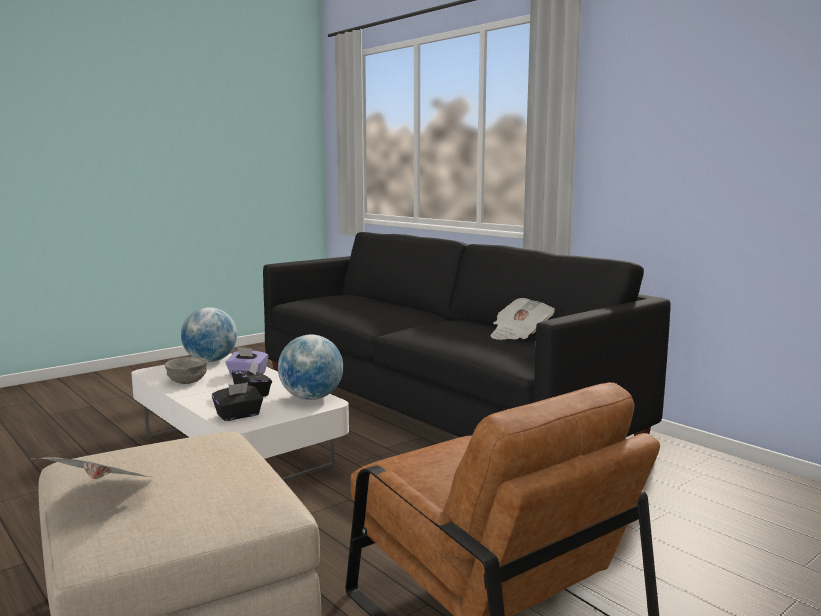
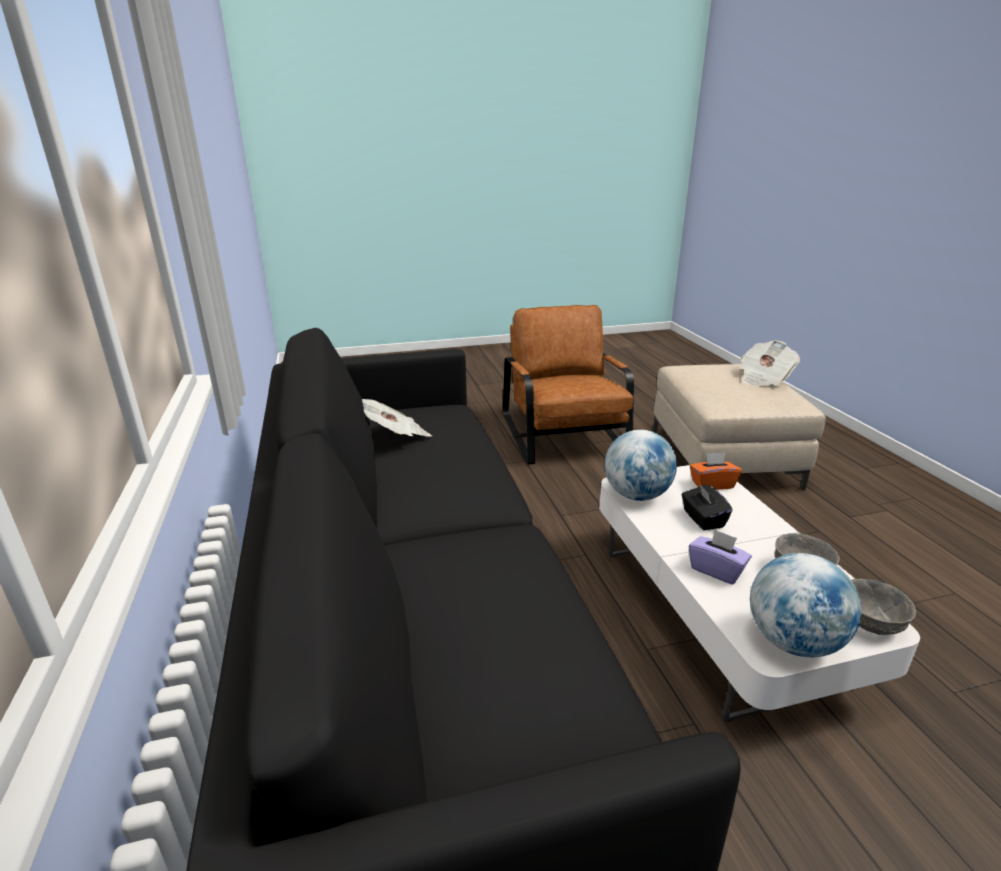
camera: 155 degrees left, 15 degrees up
(158, 371) = (869, 622): none -> grey bowl
(238, 415) = (712, 484): black tissue box -> orange tissue box

